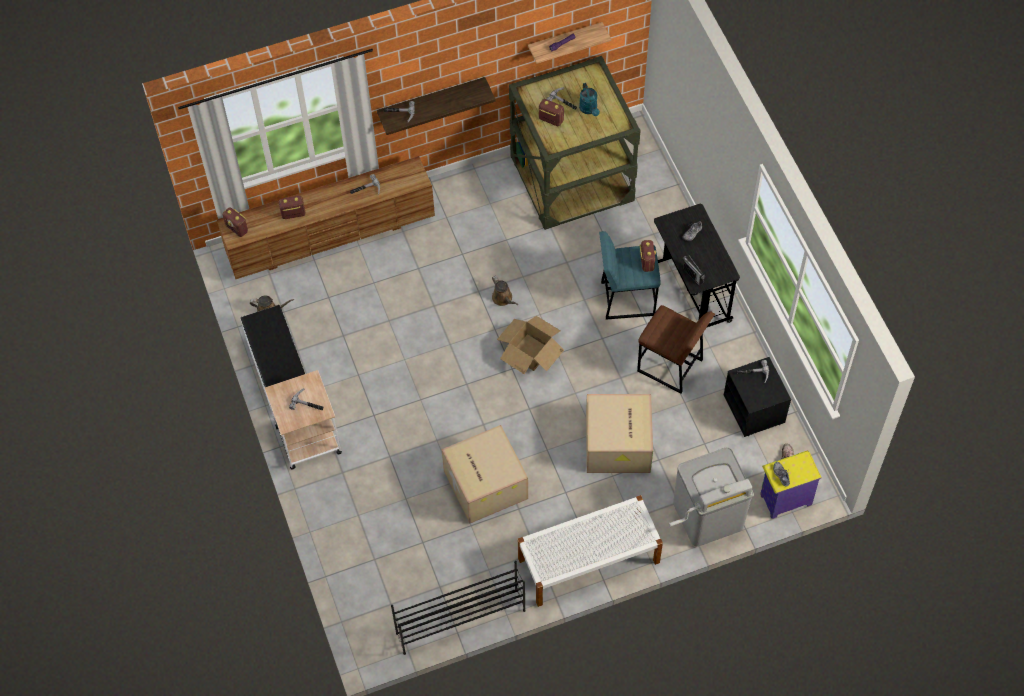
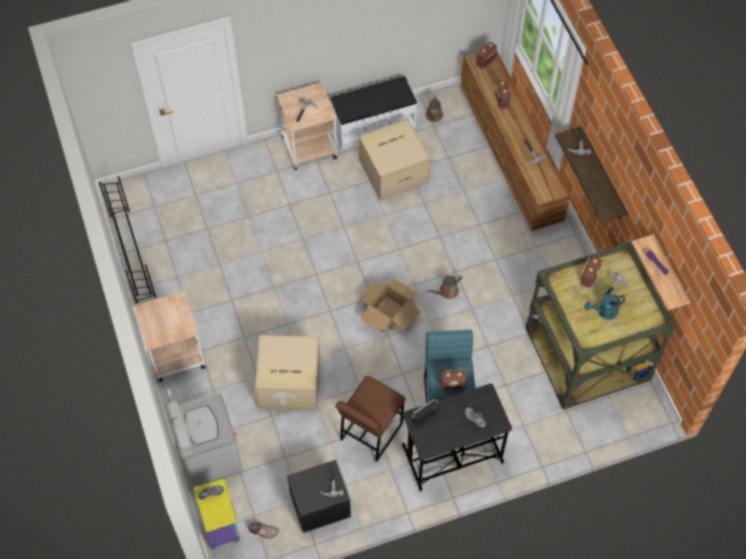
camera: 90 degrees right, 0 degrees up
(484, 484) = (257, 274): cardboard box -> cardboard box (394, 170)
(589, 561) = (175, 353): white bench -> beige cart

